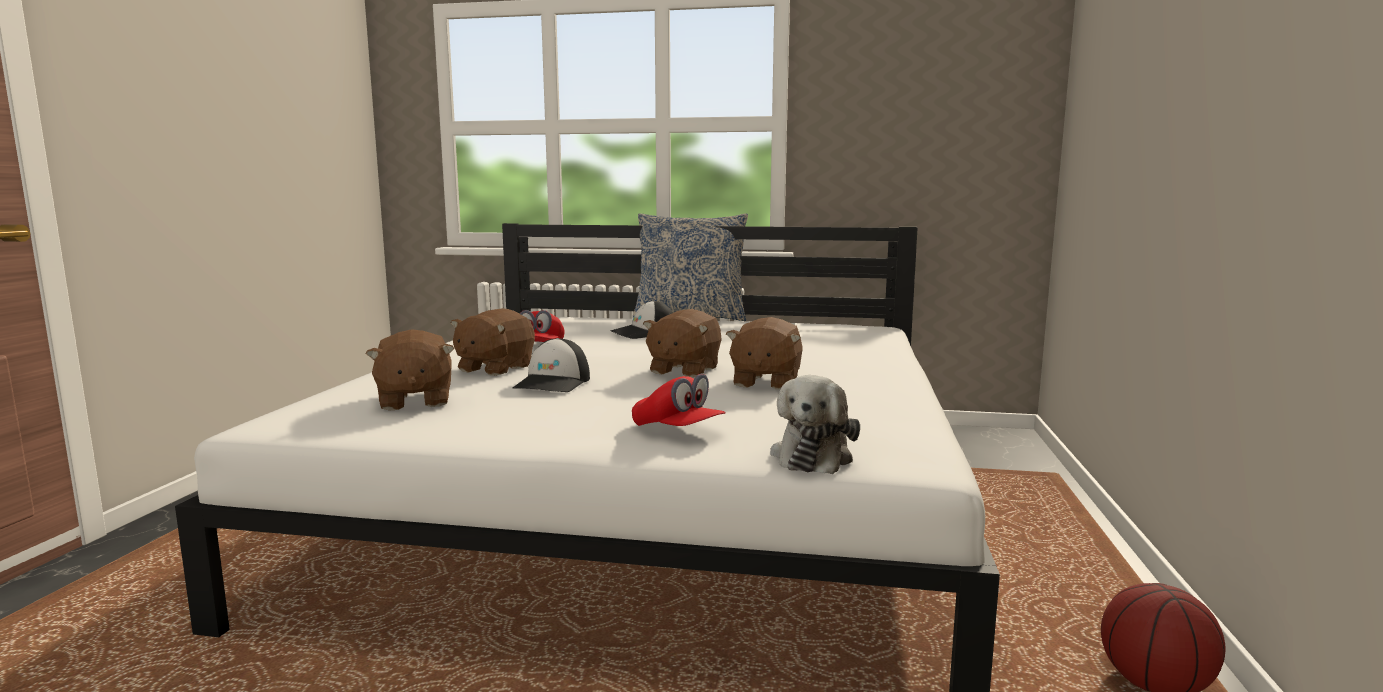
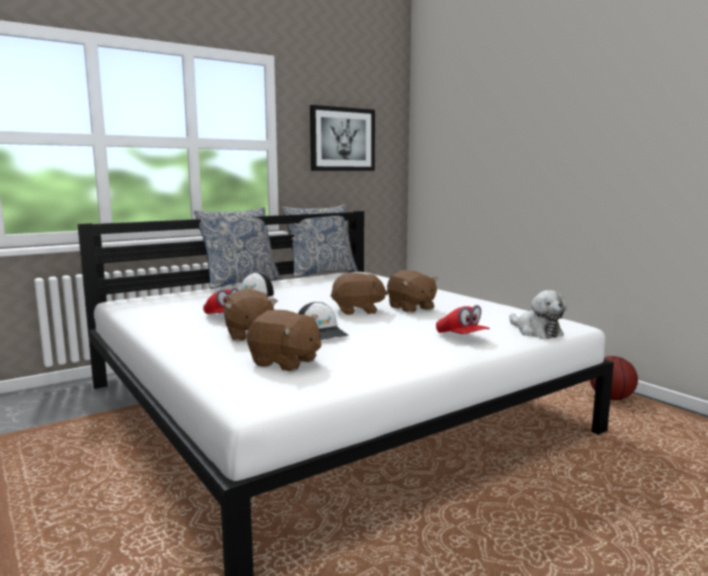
camera: 45 degrees left, 0 degrees up
(677, 431) = (461, 337): red cap -> red cap turned 60 degrees clockwise
(683, 370) = (358, 311): brown plush toy -> brown plush toy turned 75 degrees counterclockwise
(828, 321) = (321, 273): none -> pillow
(910, 108) = (342, 139): none -> picture

